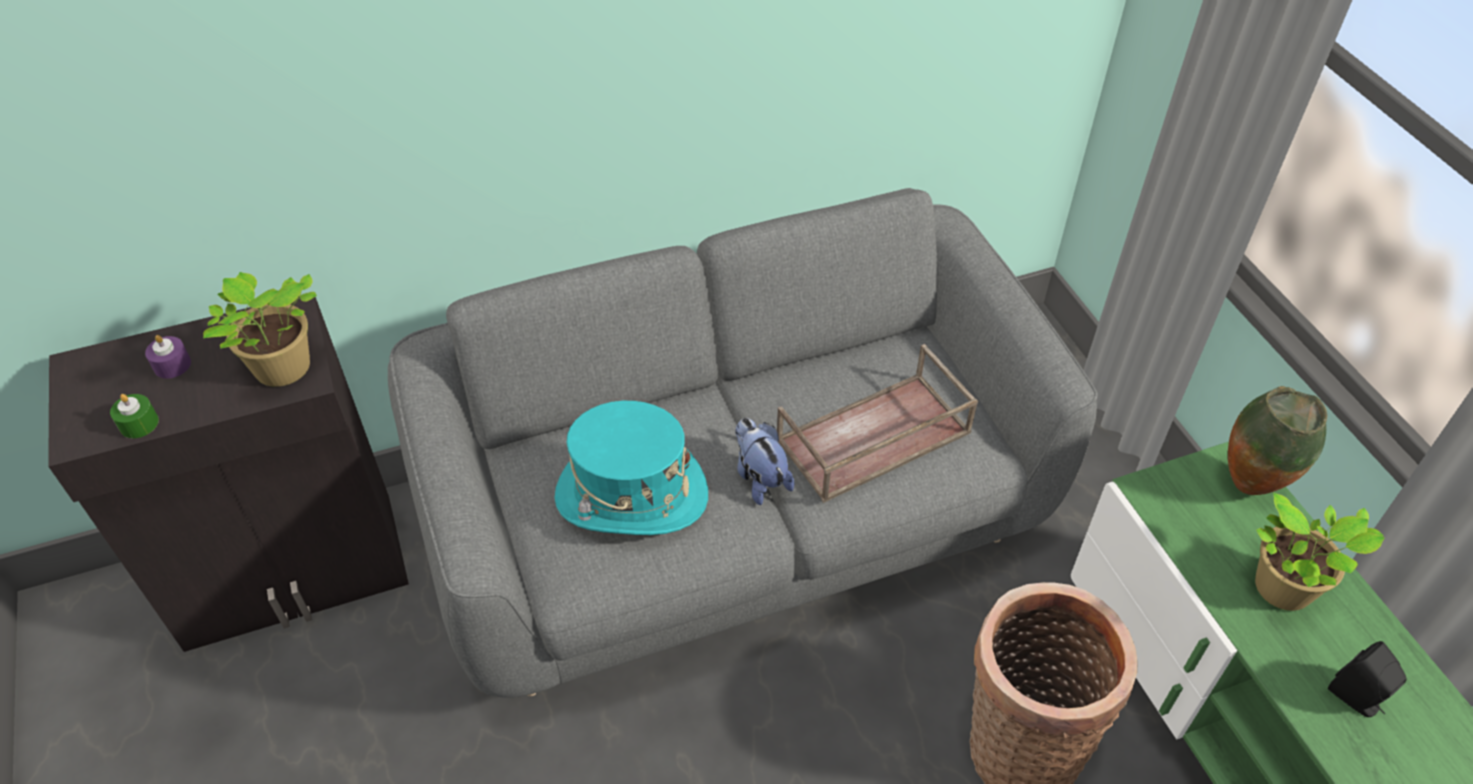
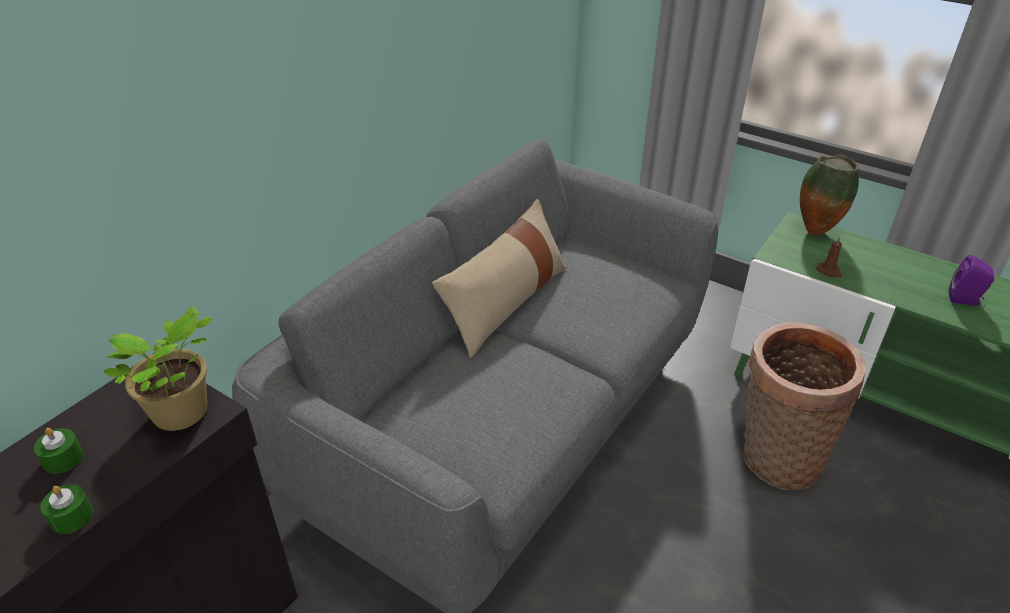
camera: 35 degrees left, 10 degrees down
(172, 365) = (63, 458): purple candle -> green candle
(631, 495) = (487, 403): turquoise hat -> none
(760, 478) = (556, 354): plush toy -> none
(765, 384) = (506, 302): none -> beige pillow
(873, 438) = (603, 300): brown tray -> none
(1198, 553) = (829, 271): none -> brown candle
(1284, 592) = (883, 269): potted plant -> none
(1356, 699) = (965, 300): black speaker -> purple speaker

